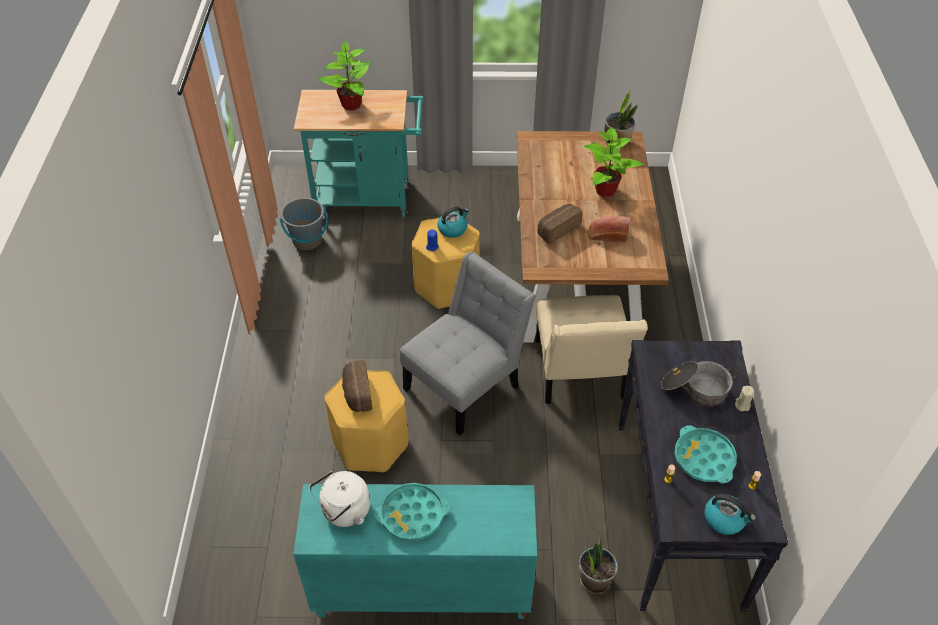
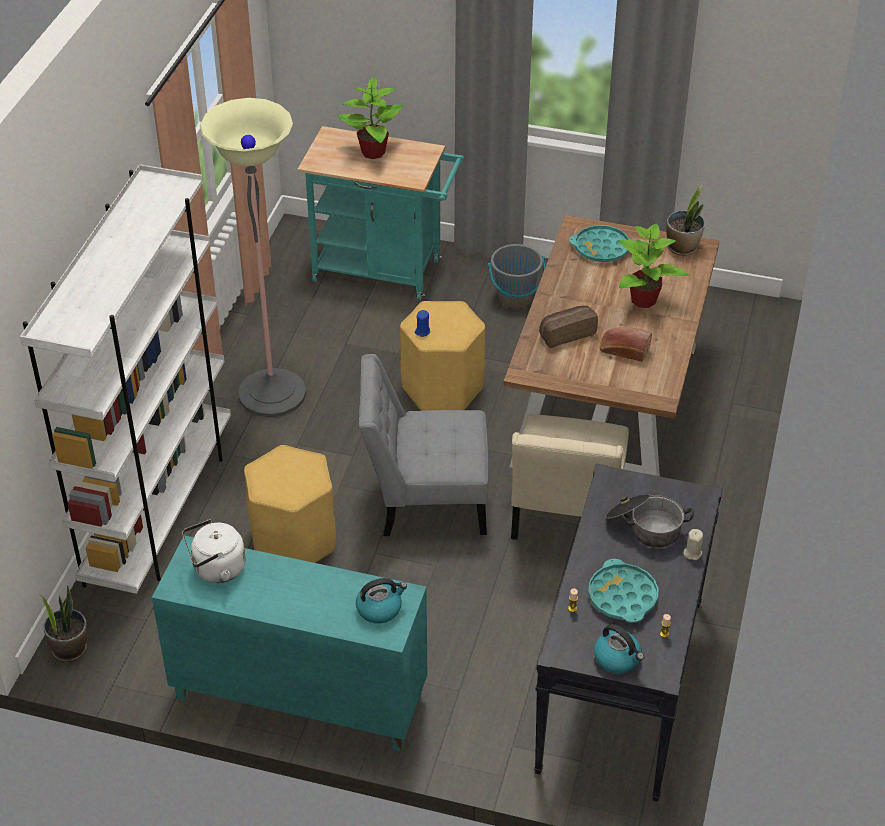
camera: 15 degrees right, 5 degrees down
(249, 441) = (159, 510): none -> white bookcase
(307, 240) = (295, 307): grey bucket -> grey bucket (515, 297)
(312, 317) = (272, 394): none -> floor lamp
(356, 393) = (280, 470): bread -> none
(412, 515) = (285, 587): turquoise tray -> turquoise tray (601, 248)
(453, 229) = (454, 316): kettle -> kettle (380, 609)
(466, 384) = (425, 499): grey chair -> grey chair turned 150 degrees counterclockwise
(594, 579) = (495, 731): potted plant -> potted plant (69, 649)

